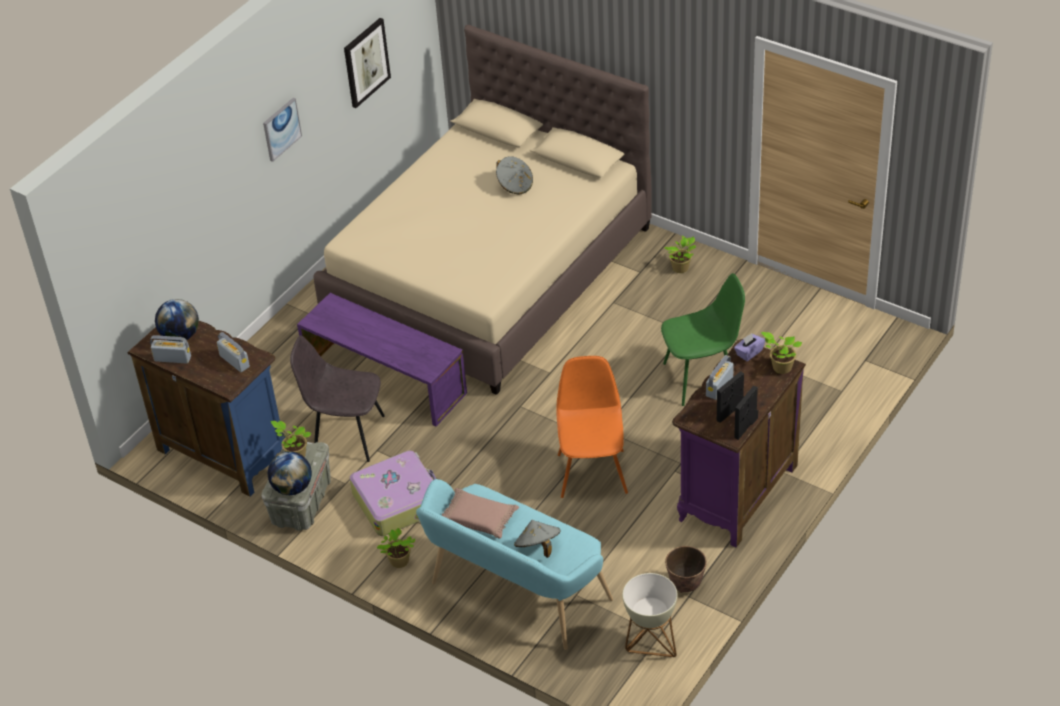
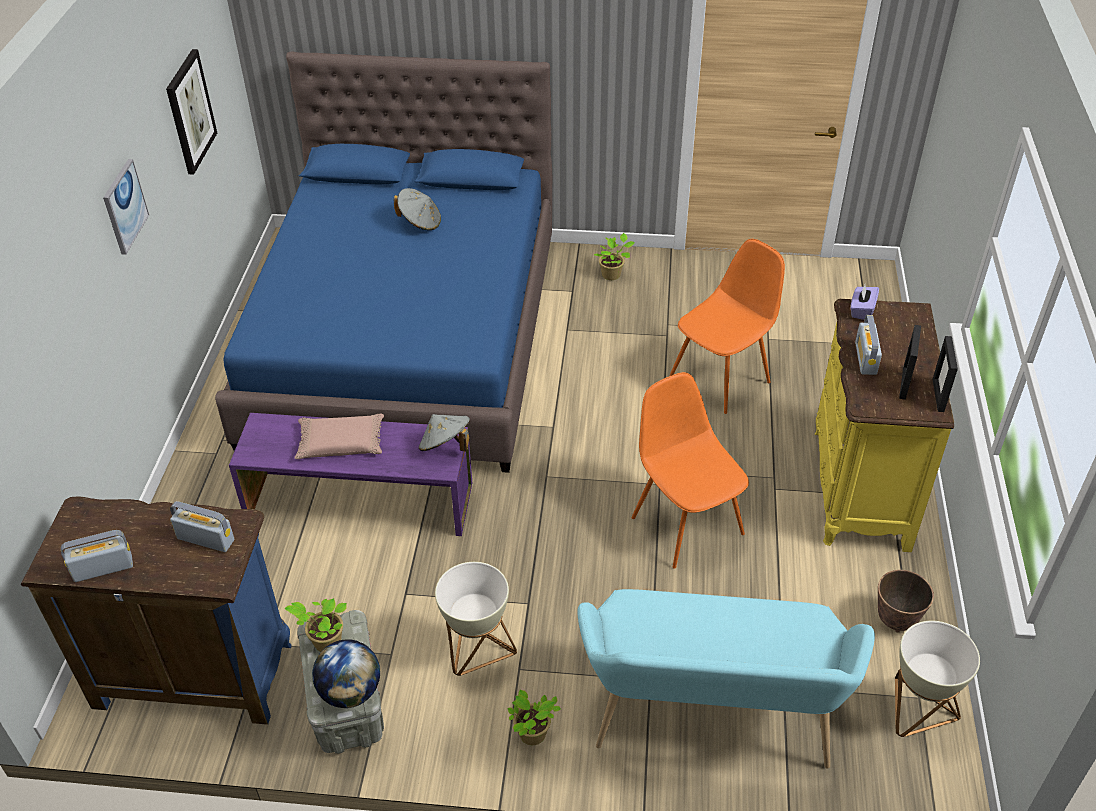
camera: 30 degrees left, 0 degrees up
(180, 336) = (97, 530): globe -> none
(346, 435) = (353, 588): grey chair -> none
(398, 501) = (477, 651): suitcase -> planter
(478, 517) = (656, 634): beige pillow -> beige pillow (340, 441)
(489, 272) = (406, 340): beige bed -> blue bed
(538, 547) = (764, 646): grey hat -> grey hat (445, 446)
(702, 378) = (722, 378): green chair -> orange chair
(735, 492) = (857, 488): purple dresser -> yellow dresser
(780, 367) = (910, 315): potted plant -> none

